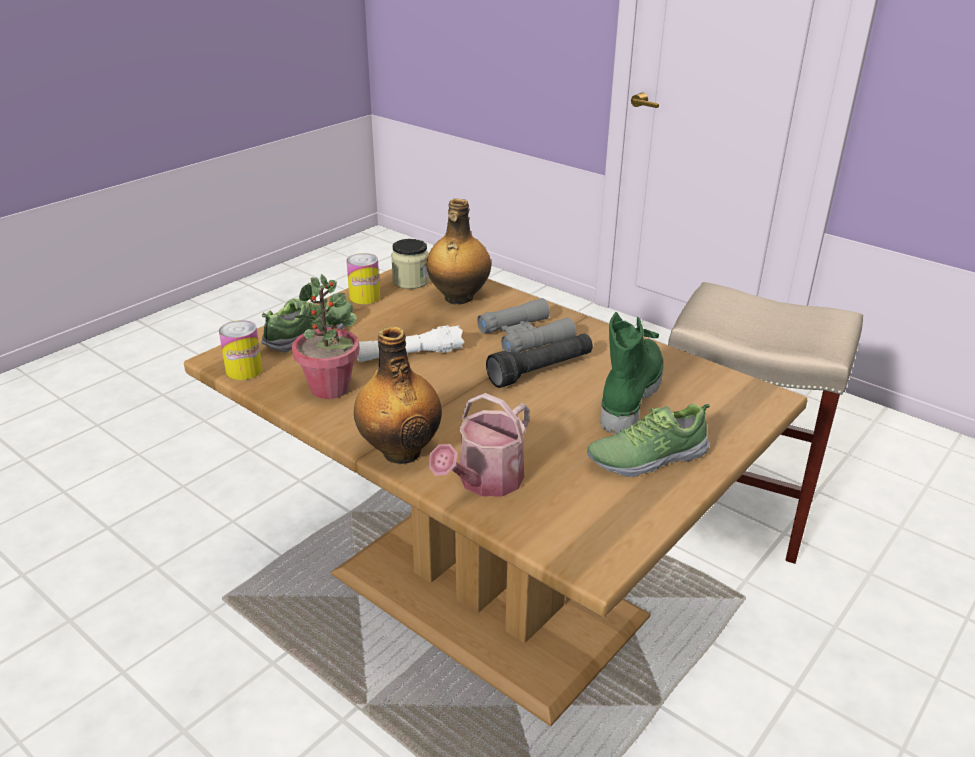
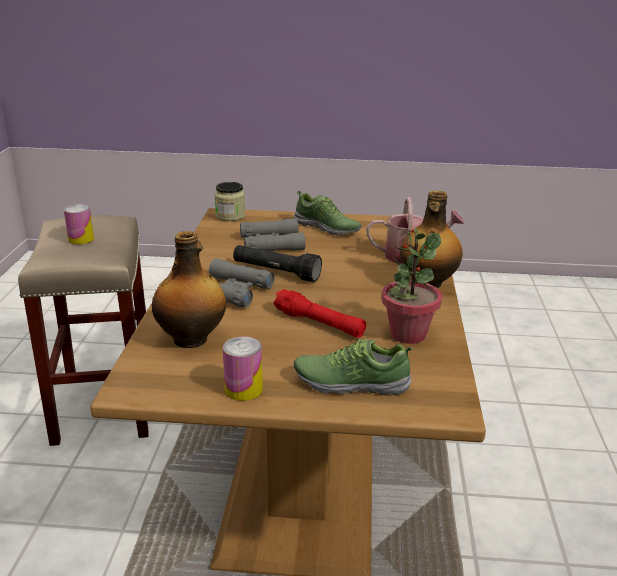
camera: 125 degrees left, 5 degrees down
(244, 370) = (447, 384): can -> can (81, 239)
(409, 355) = (319, 323): white flashlight -> red flashlight
(411, 281) = (178, 379): jar -> jar (230, 216)
(628, 396) = (271, 243): green boot -> grey binoculars

